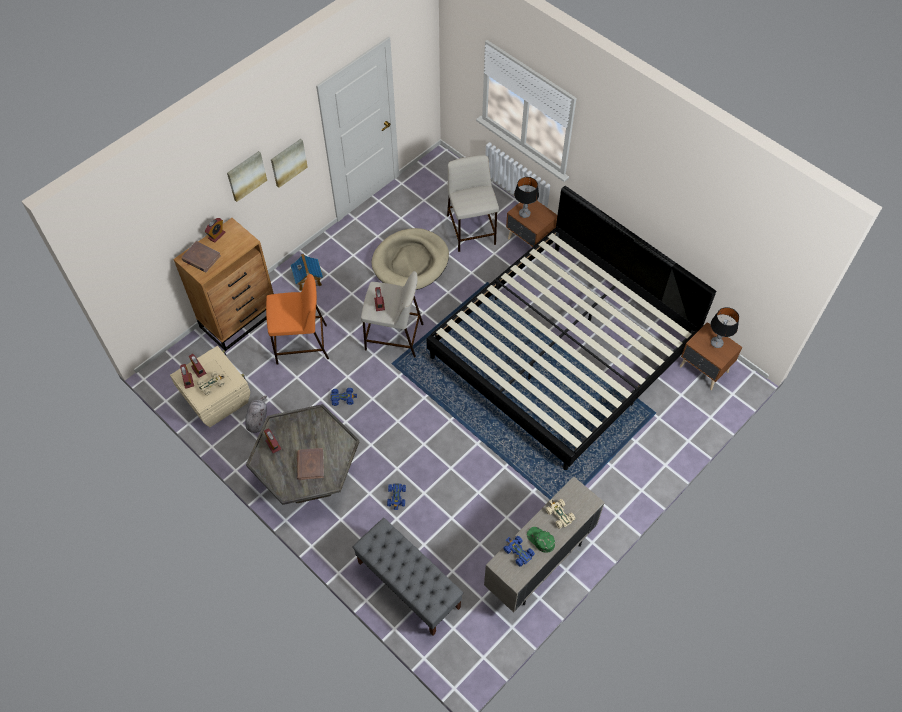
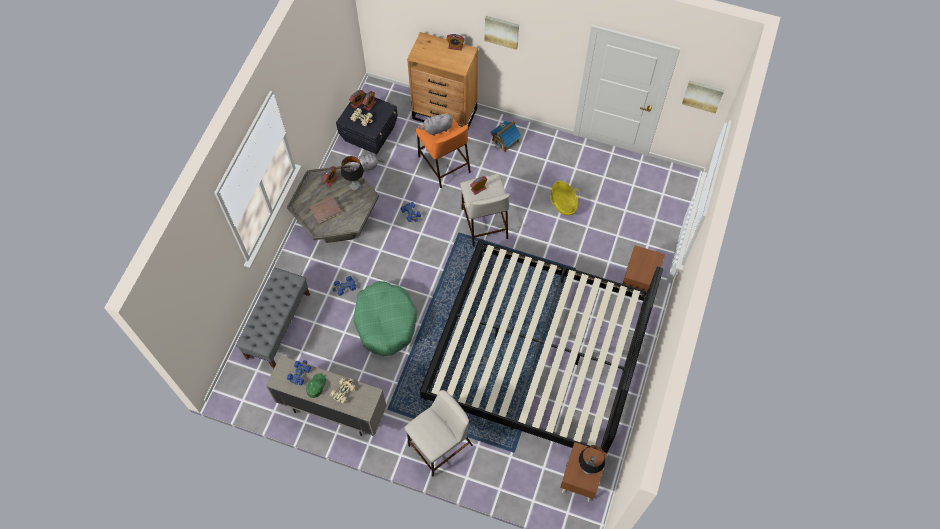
camera: 65 degrees right, 5 degrees up
(201, 258) = (429, 47): brown book -> none
(217, 399) = (370, 134): beige storage box -> black storage box
(283, 312) = (436, 129): none -> grey plush toy
(288, 162) = (543, 54): picture -> picture (703, 95)
(410, 262) = (563, 203): beige dog bed -> basket
(459, 472) = (385, 322): none -> green dog bed
(471, 230) = (623, 234): beige stool -> beige stool (440, 446)
(524, 214) = (641, 259): table lamp -> table lamp (355, 186)

